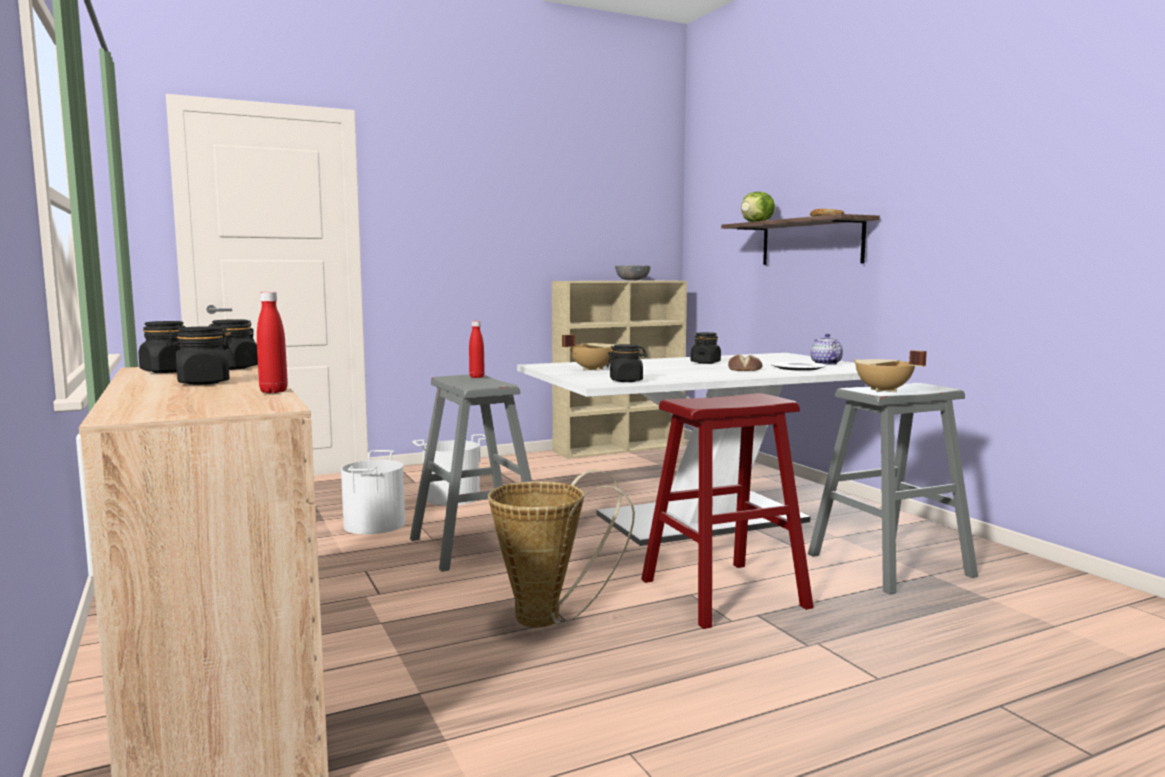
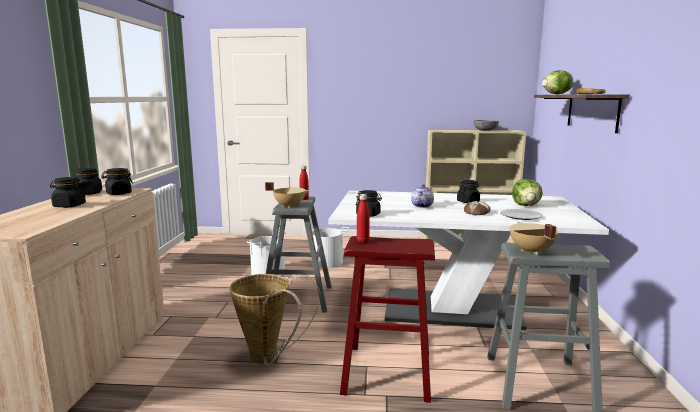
camera: 30 degrees right, 5 degrees up
(273, 391) = (65, 218): red bottle -> red bottle (363, 241)
(592, 369) = (377, 200): beige cooking pot -> beige cooking pot (289, 206)
(777, 361) = (526, 205): none -> lettuce
(825, 363) = (557, 213): teapot -> teapot (421, 206)

